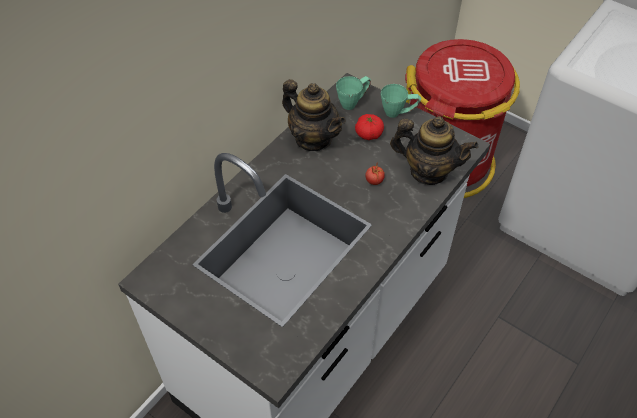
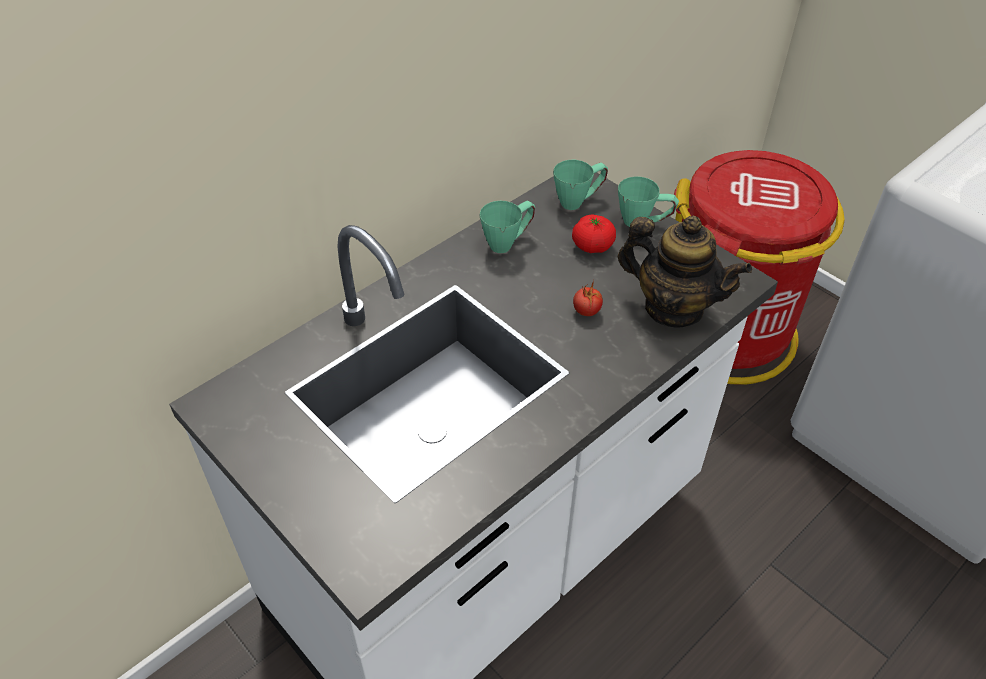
camera: 10 degrees right, 5 degrees down
(313, 138) = (508, 242): teapot -> green mug

